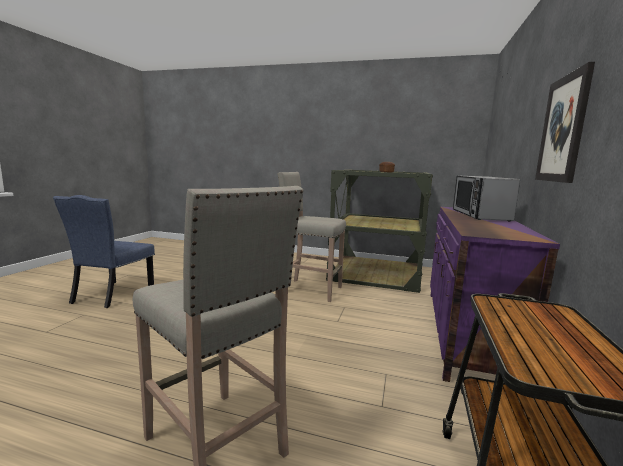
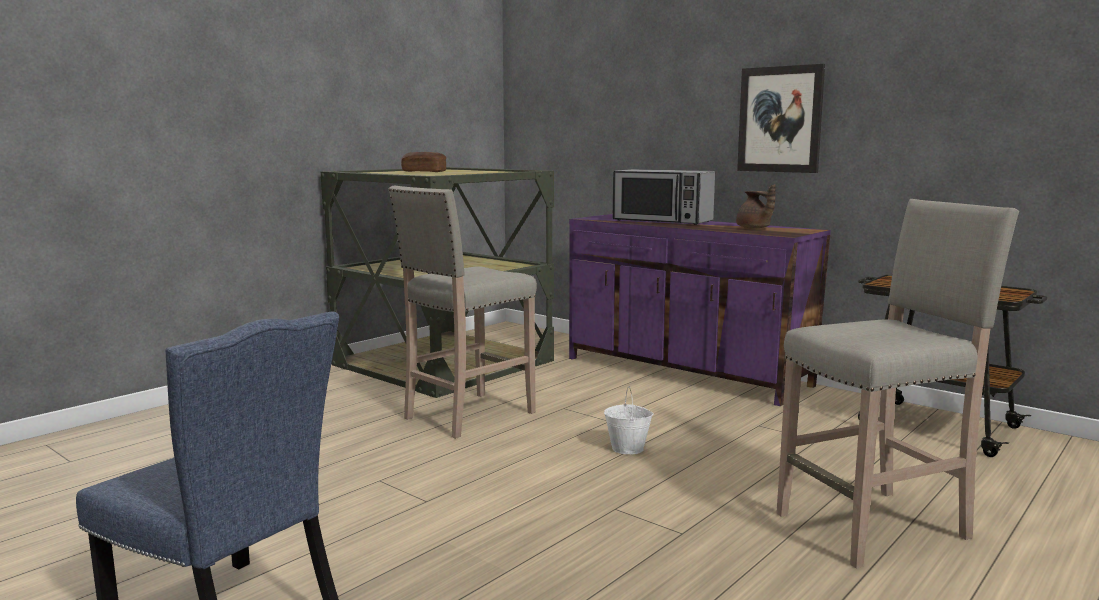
camera: 65 degrees left, 0 degrees up
(298, 332) = (628, 449): none -> white bucket
(496, 228) = (754, 228): none -> brown teapot

